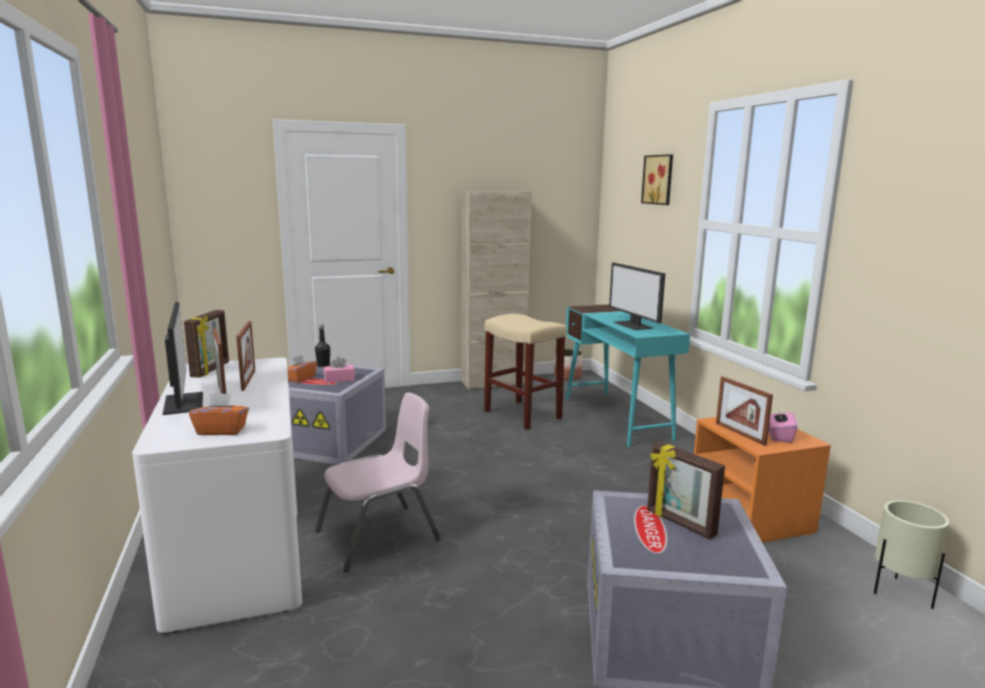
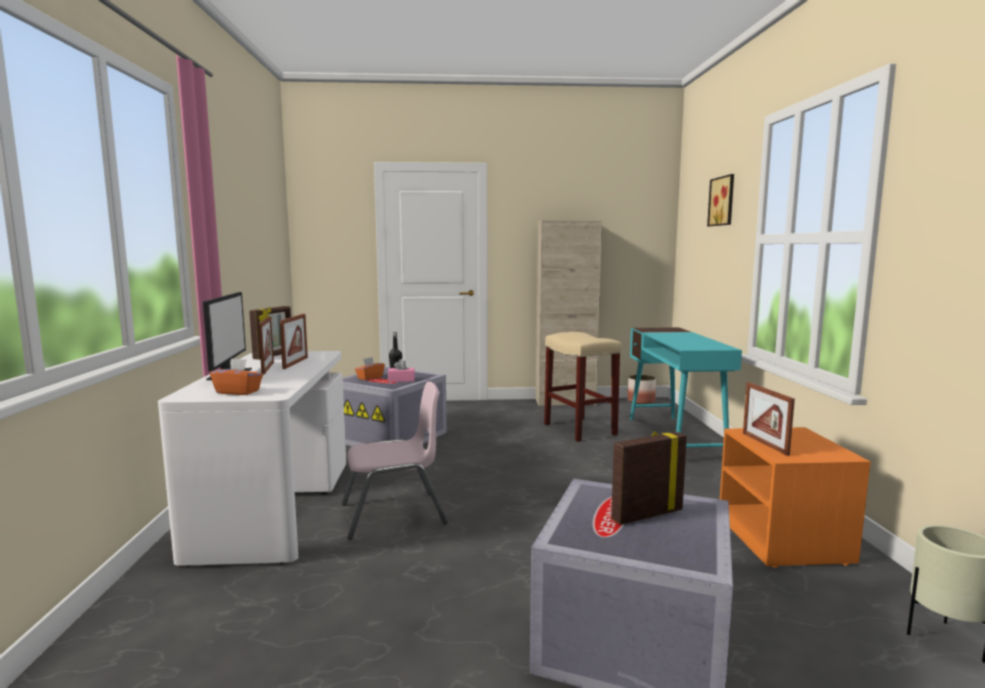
camera: 15 degrees right, 5 degrees down
(634, 325) = (686, 342): monitor -> none
(680, 523) = (646, 514): picture frame -> picture frame turned 90 degrees clockwise
(778, 436) = (810, 449): pink tissue box -> none

